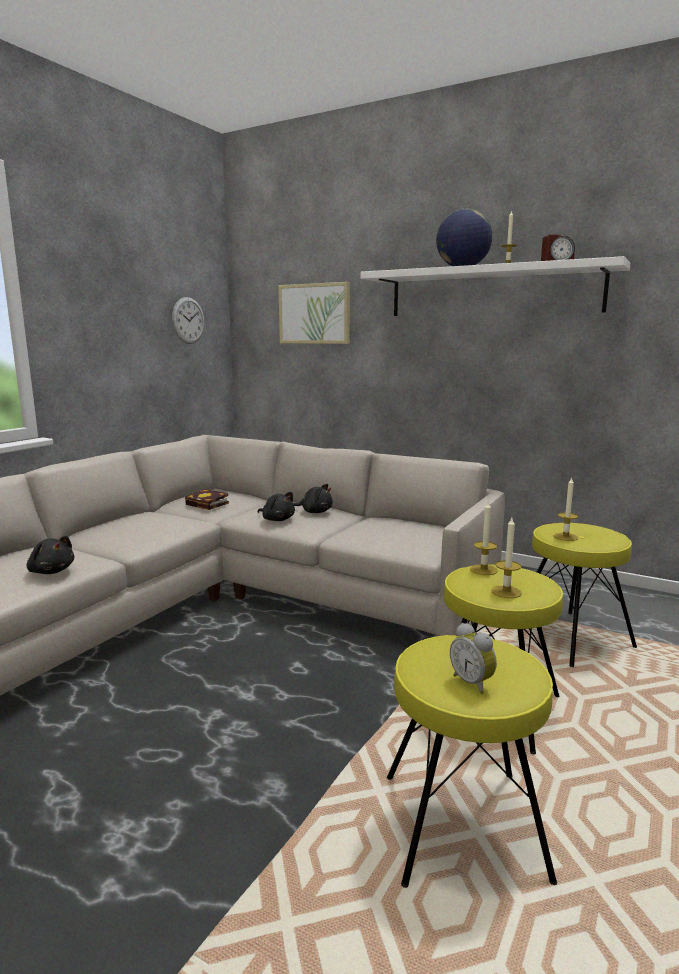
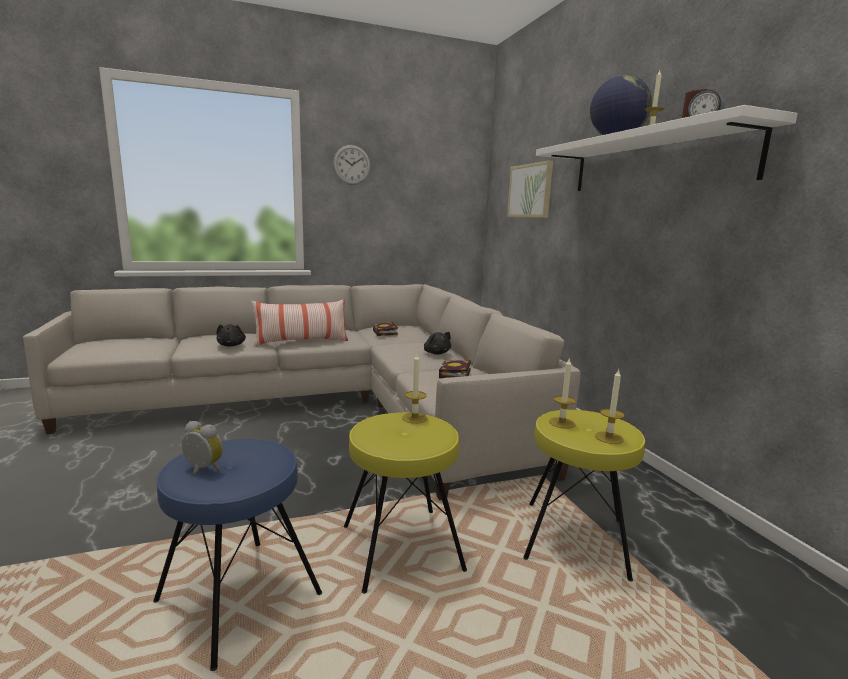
camera: 40 degrees right, 0 degrees up
(134, 540) = (301, 342): none -> pillow
(188, 320) = (441, 197): wall clock -> wall clock (351, 165)
(277, 519) = (401, 351): black plush toy -> none
(384, 527) = (455, 374): none -> book
(462, 827) = (238, 598): yellow stool -> blue stool
(473, 682) = (202, 470): alarm clock -> alarm clock turned 105 degrees clockwise
(506, 592) = (384, 436): candle -> candle (609, 438)

